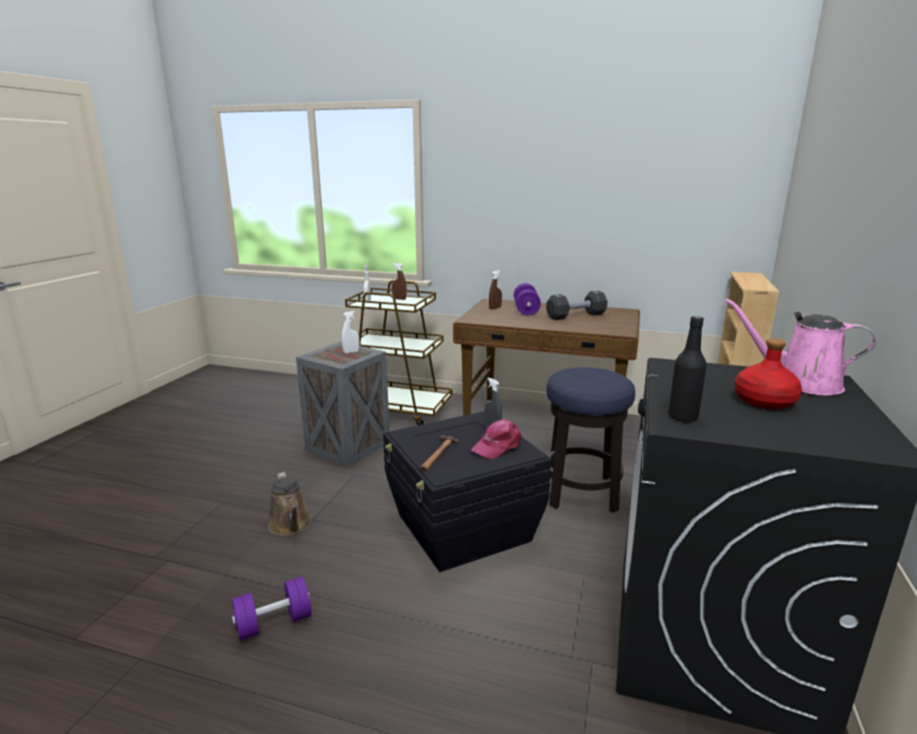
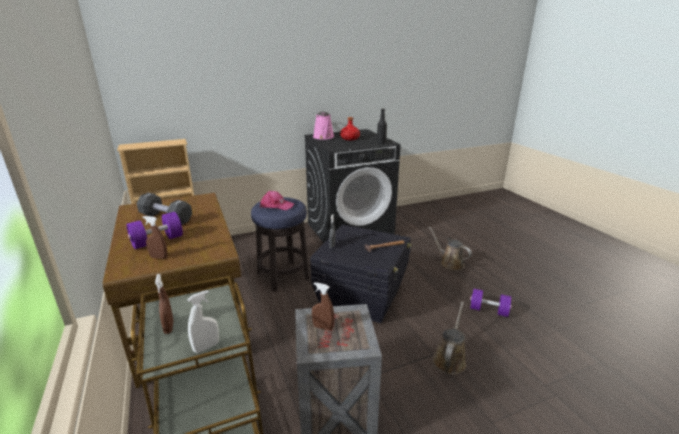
camera: 130 degrees left, 5 degrees up
(351, 352) = (323, 327): white spray bottle -> brown spray bottle
(420, 699) = (450, 263): none -> brown watering can
(497, 446) = (351, 236): pink cap -> pink cap (276, 206)

